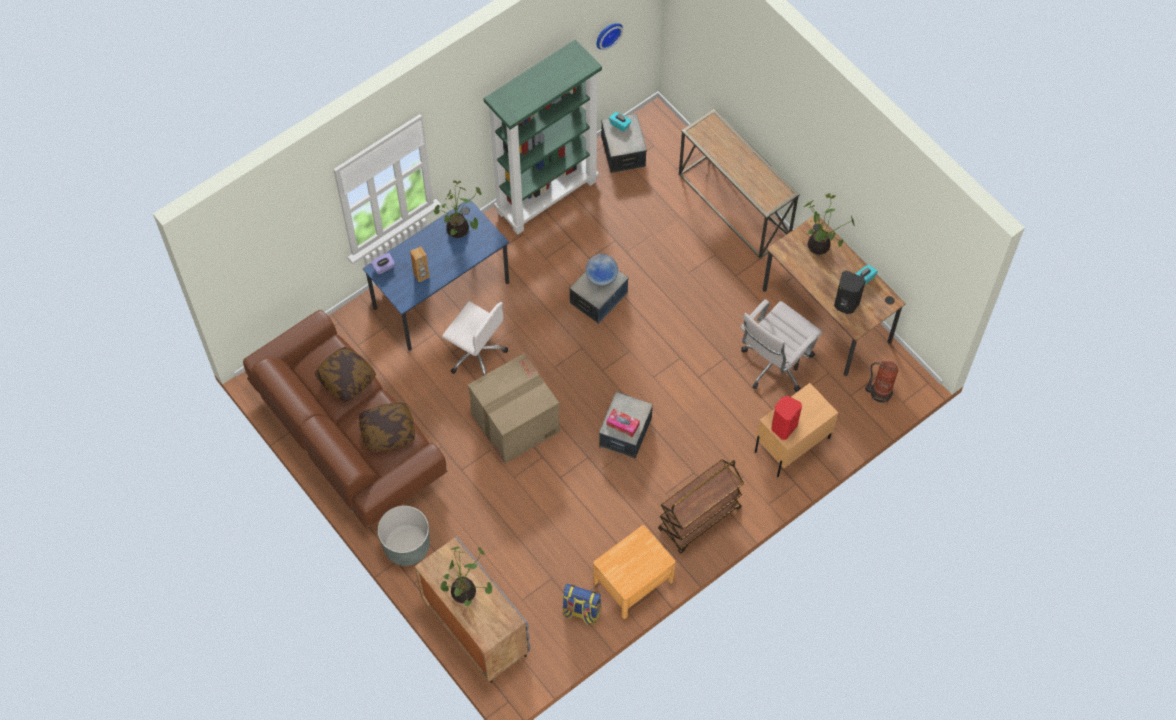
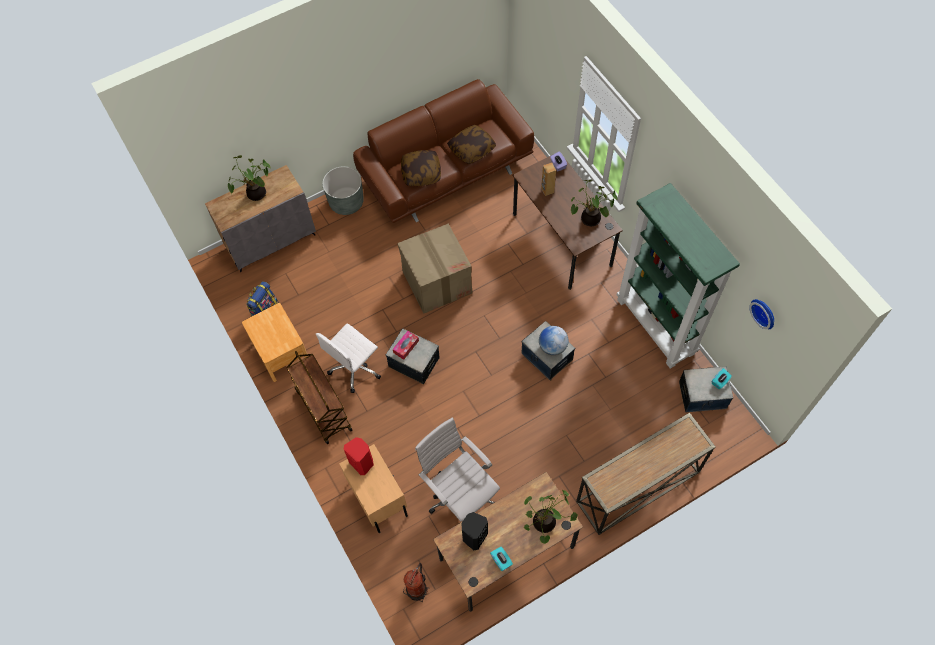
camera: 100 degrees right, 0 degrees up
(441, 295) = (562, 240): blue desk -> brown desk
(476, 353) = (504, 260): white office chair -> white office chair (355, 368)

